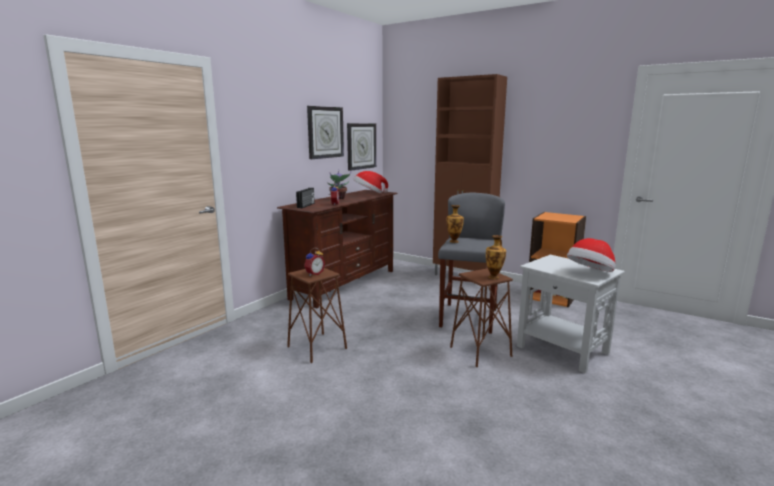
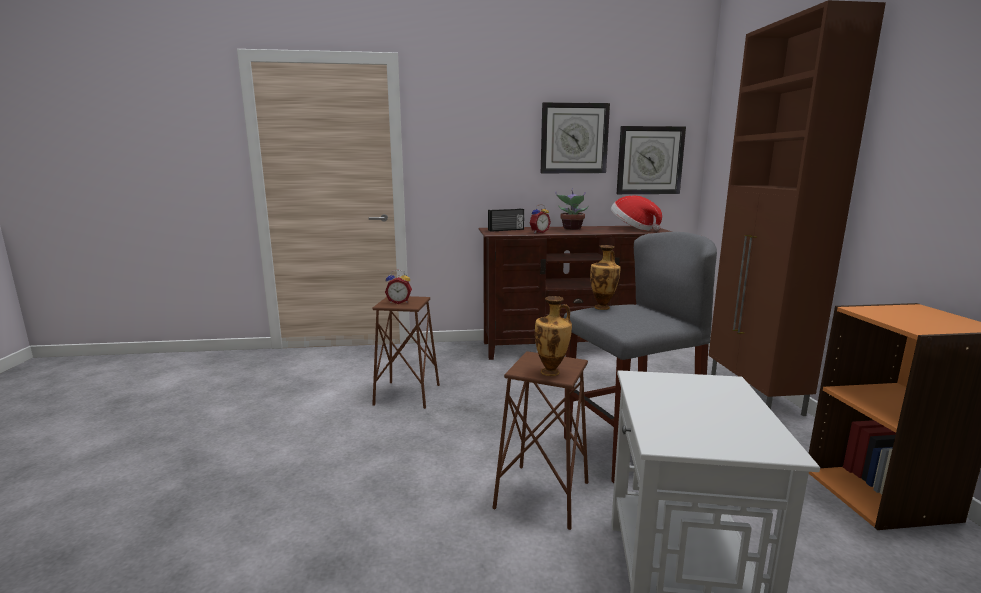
camera: 50 degrees right, 0 degrees up
(590, 273) = (705, 431): hat -> none

